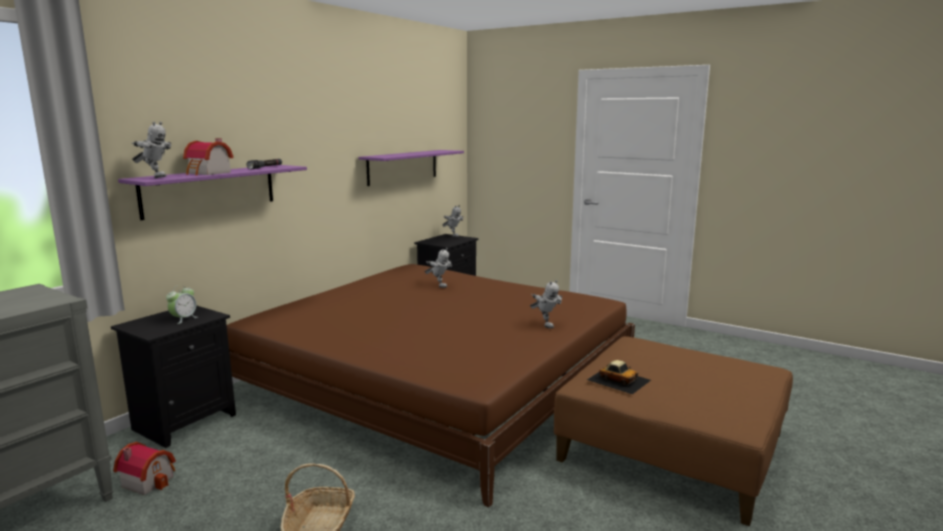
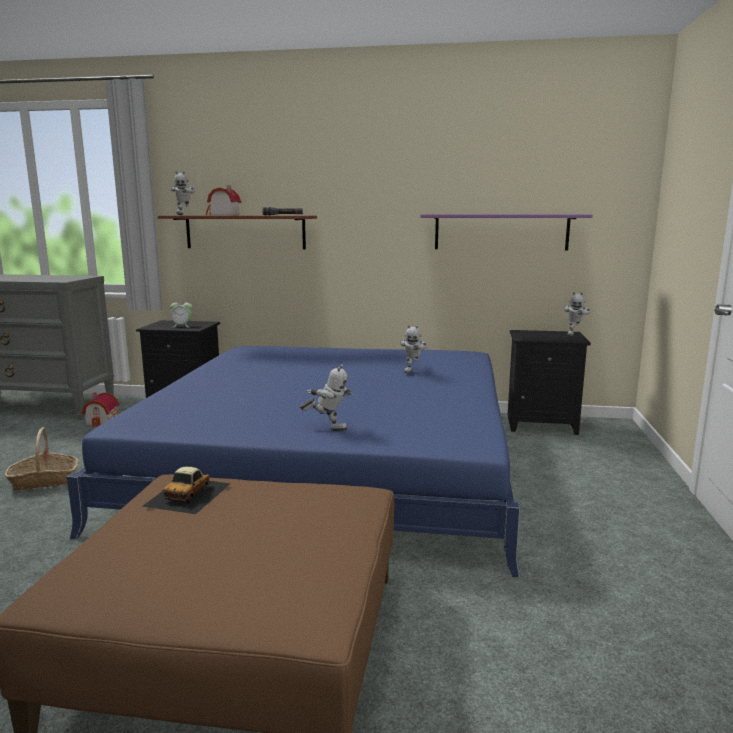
camera: 65 degrees right, 0 degrees up
(210, 190) = (245, 232): purple shelf -> brown shelf
(437, 377) = (331, 461): brown bed -> blue bed
(545, 324) = (328, 428): toy robot -> toy robot turned 105 degrees counterclockwise

